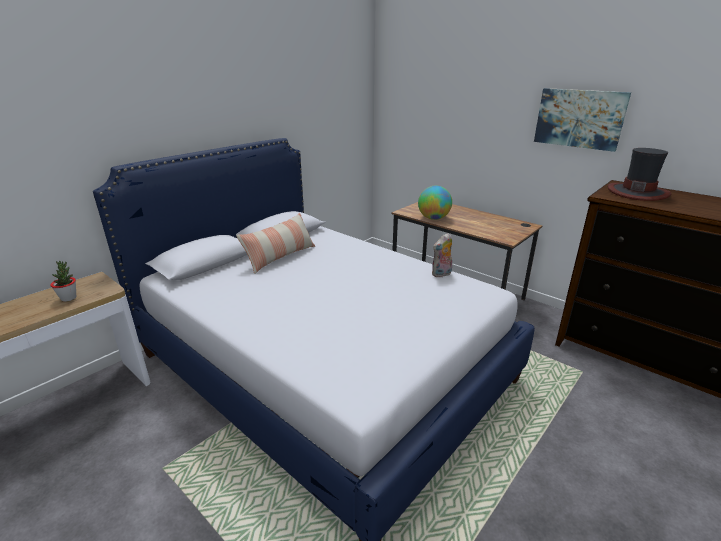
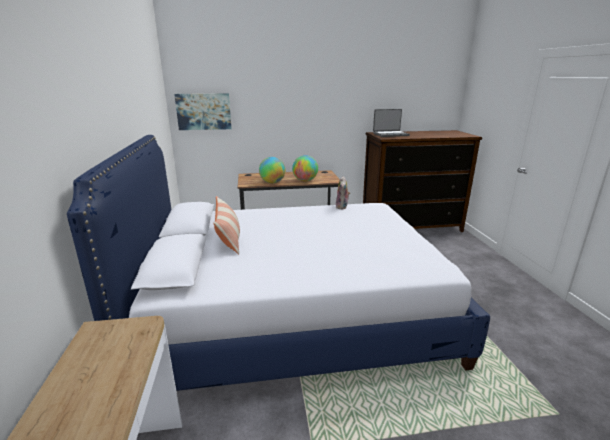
camera: 50 degrees left, 5 degrees down
(69, 298) = (115, 355): potted plant -> none
(473, 228) = (305, 180): none -> globe
(579, 118) = (341, 98): picture -> picture (204, 111)
(637, 192) = (390, 134): hat -> laptop

